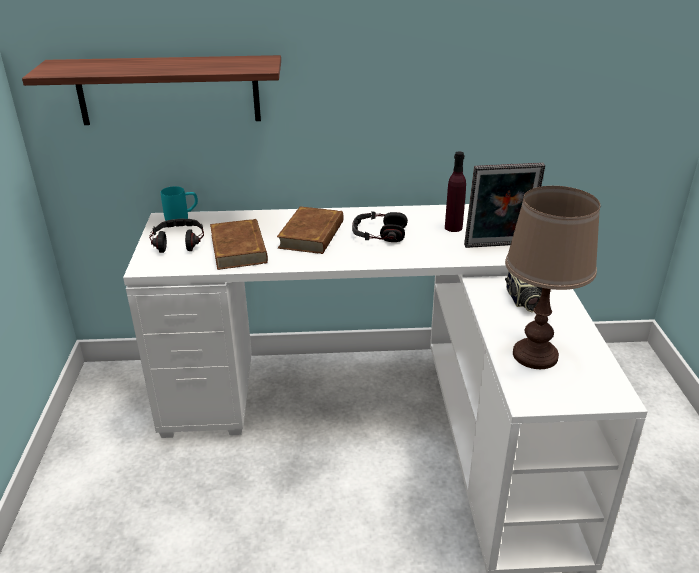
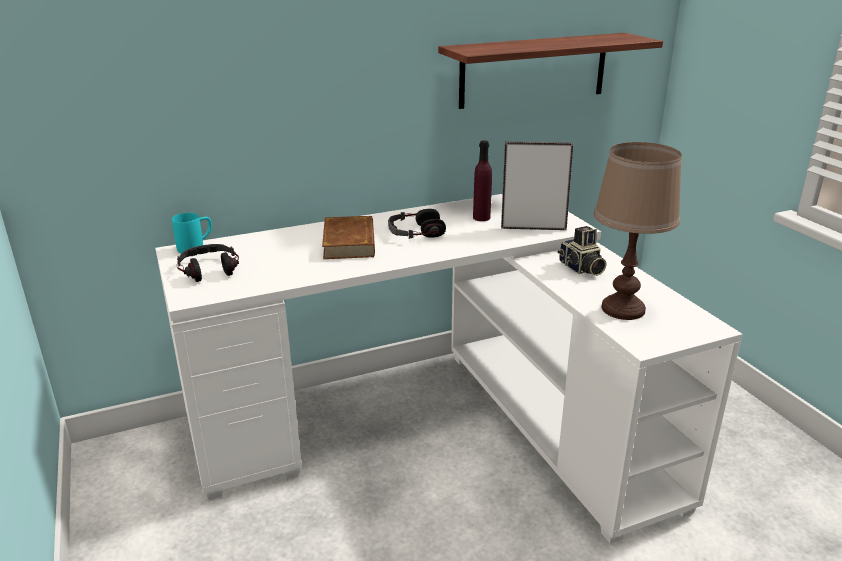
camera: 20 degrees left, 5 degrees down
(168, 90) = (171, 106): shelf -> shelf (534, 70)
(239, 248) = (282, 265): brown book -> none
(498, 246) = (533, 227): picture frame -> picture frame turned 150 degrees counterclockwise

